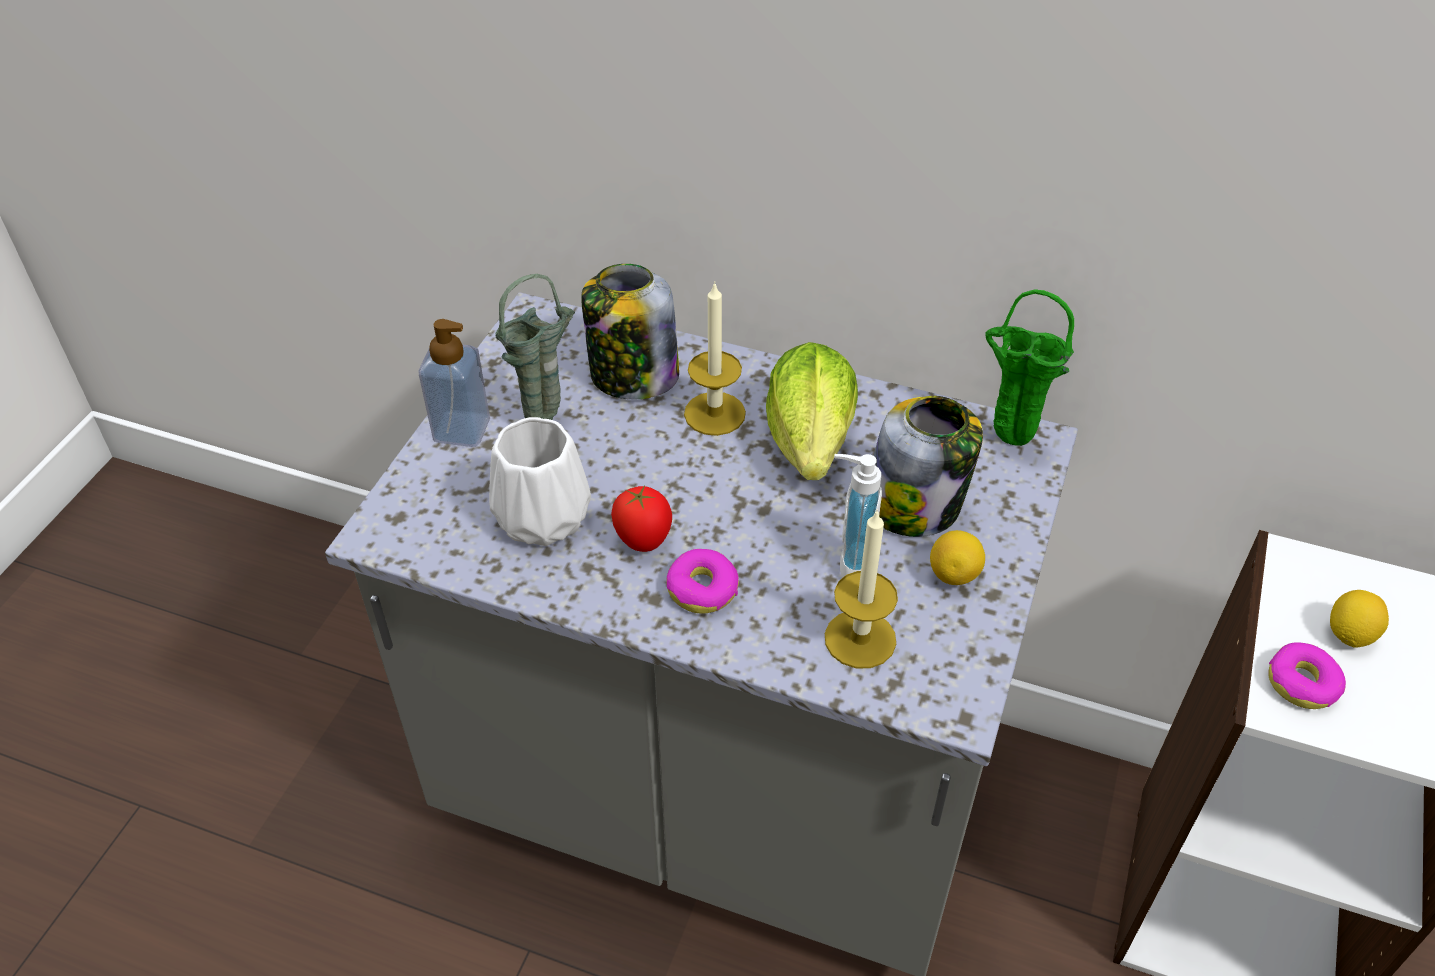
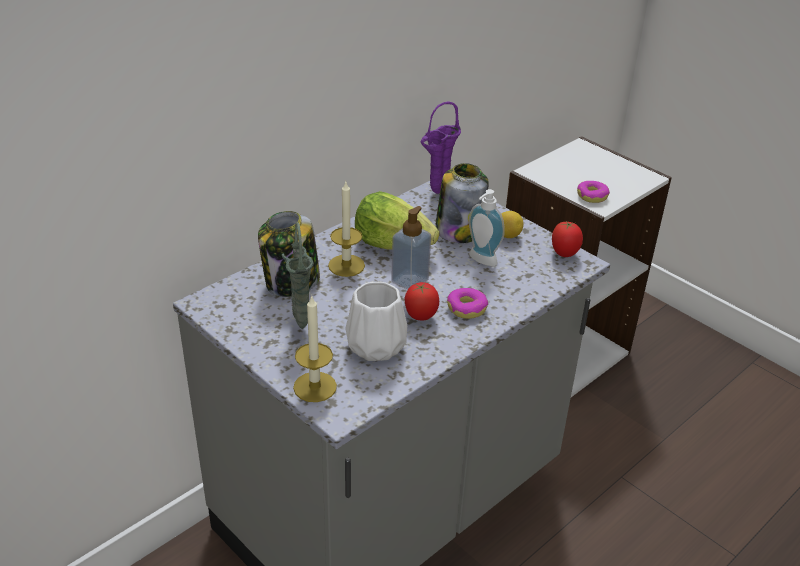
camera: 65 degrees left, 10 degrees down
(462, 430) = (278, 357): soap dispenser -> soap dispenser (410, 281)
(860, 639) = (528, 273): candle -> candle (315, 387)
(963, 674) = (564, 254): none -> tomato
(1006, 440) = (437, 193): green vase -> purple vase
(1349, 634) = (575, 176): lemon -> none

